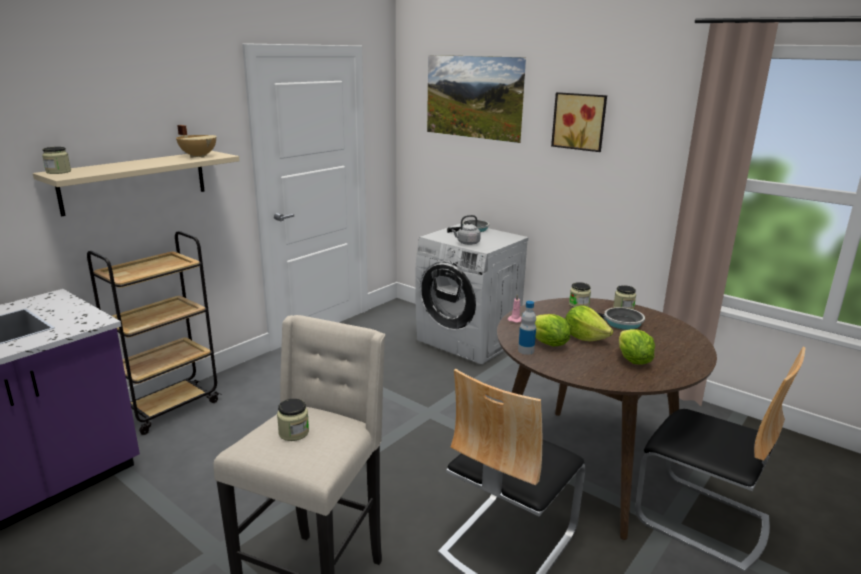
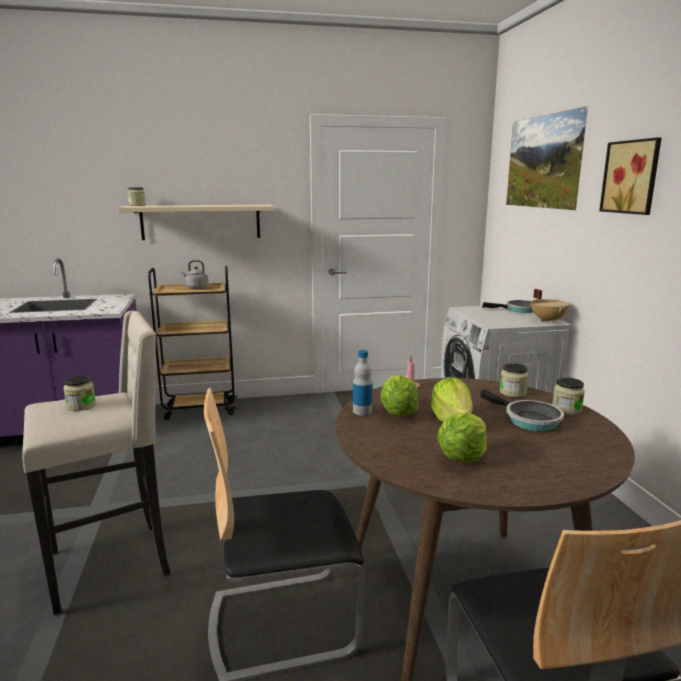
camera: 40 degrees right, 5 degrees down
(199, 156) = (246, 205): beige cooking pot -> beige cooking pot (548, 320)
(467, 243) = (485, 318): grey kettle -> grey kettle (196, 288)

